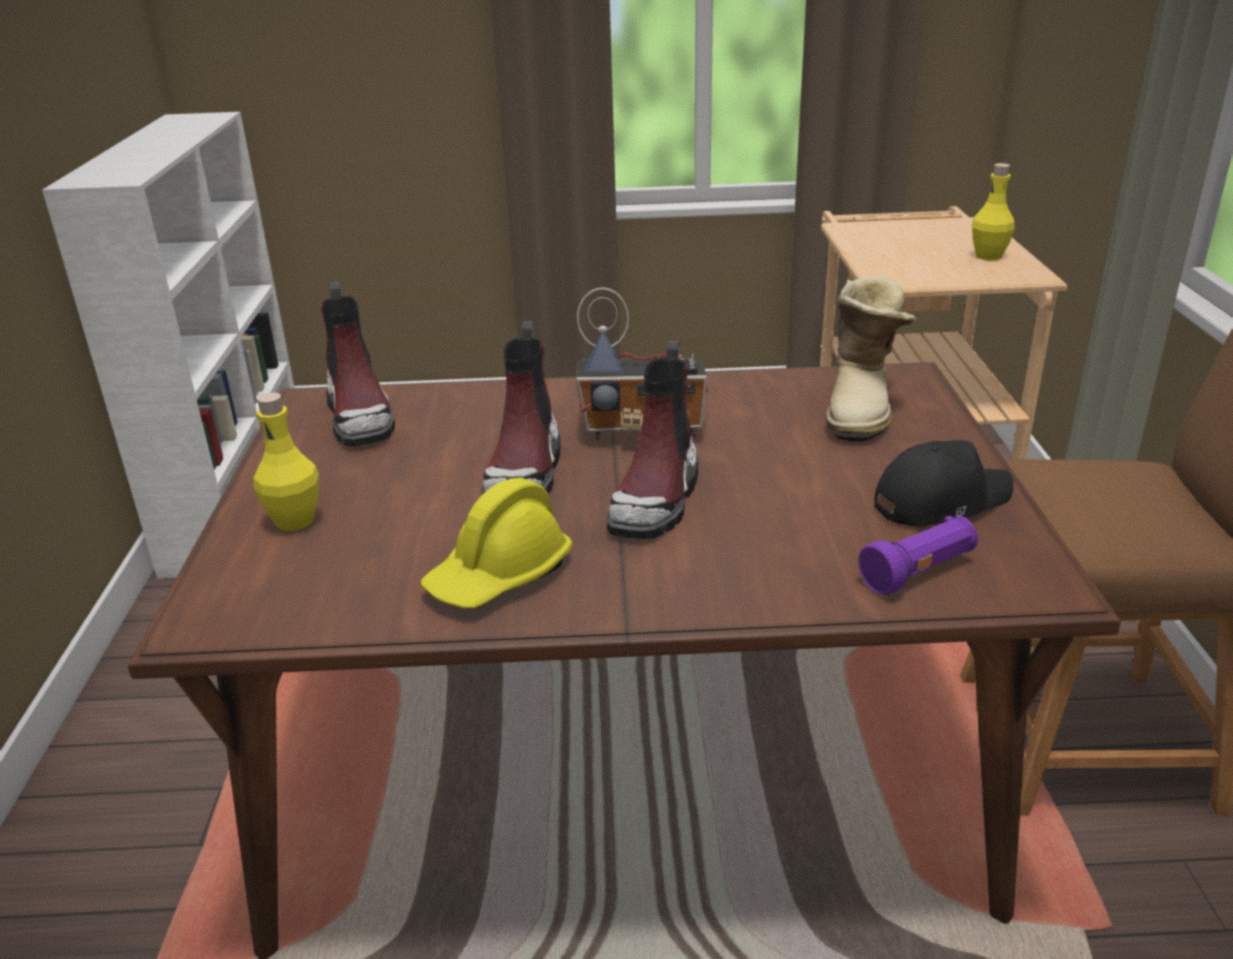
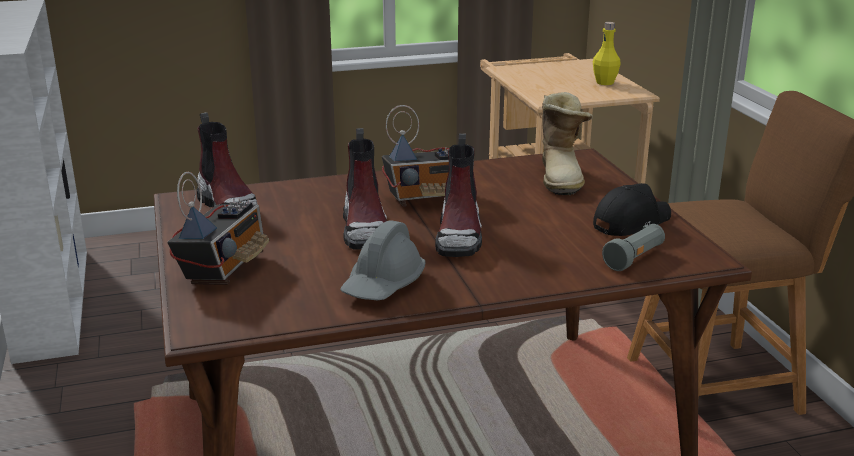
camera: 15 degrees left, 5 degrees down
(295, 520) = (224, 268): yellow bottle -> radio
(500, 575) = (383, 284): yellow hard hat -> grey hard hat
(918, 572) = (634, 258): purple flashlight -> grey flashlight

